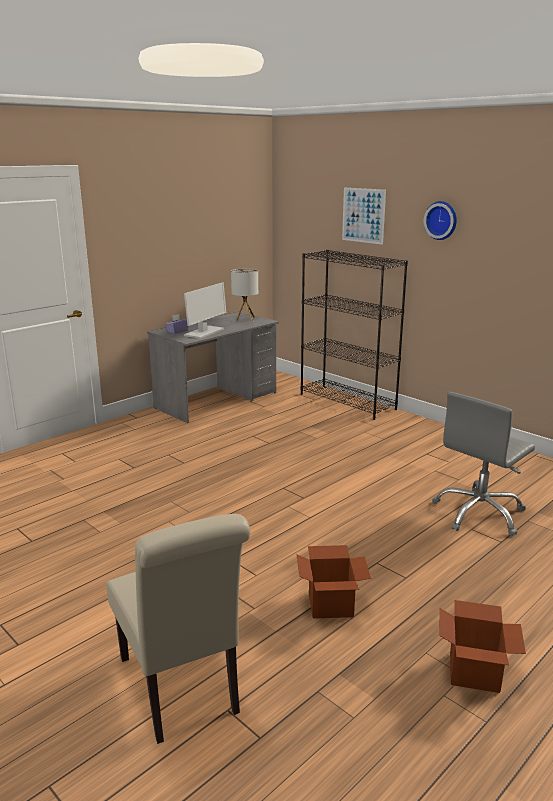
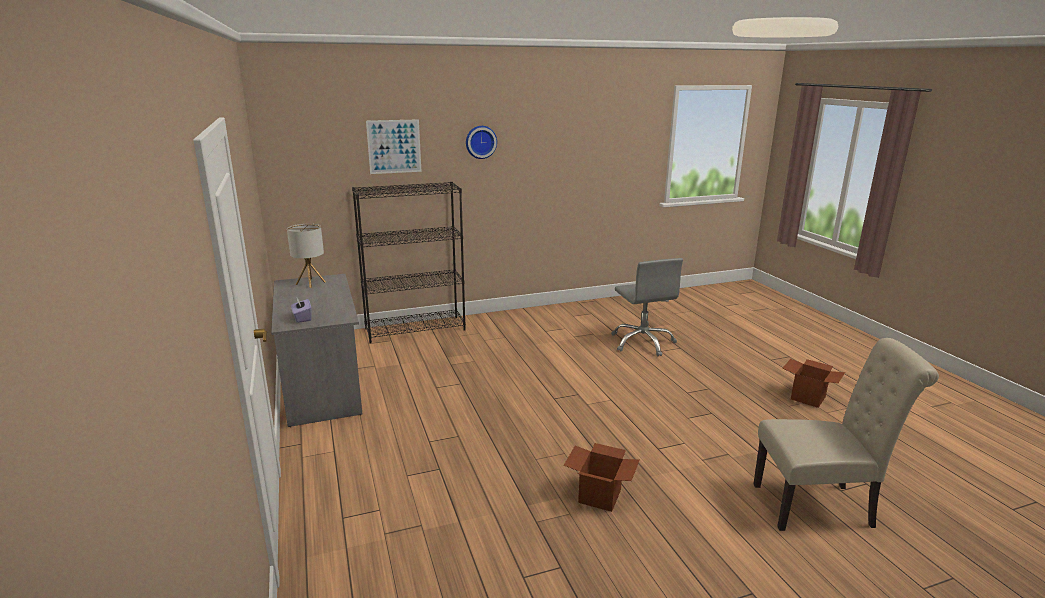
camera: 65 degrees left, 0 degrees up
(204, 332) = (330, 307): monitor -> none
(330, 605) = (732, 423): cardboard box -> cardboard box (600, 496)

